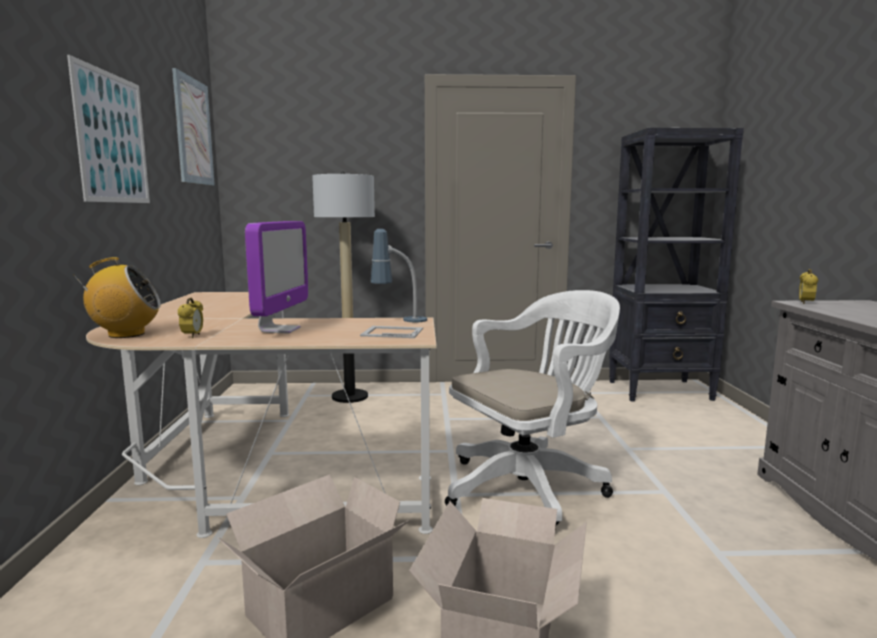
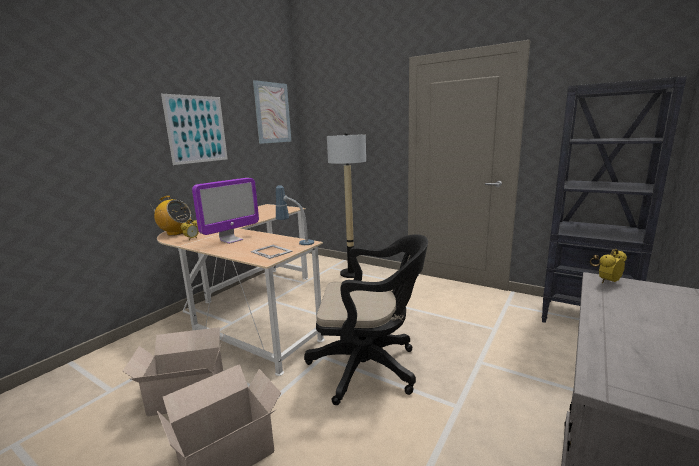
camera: 35 degrees right, 5 degrees up
(530, 487) = (369, 367): white office chair -> black office chair

